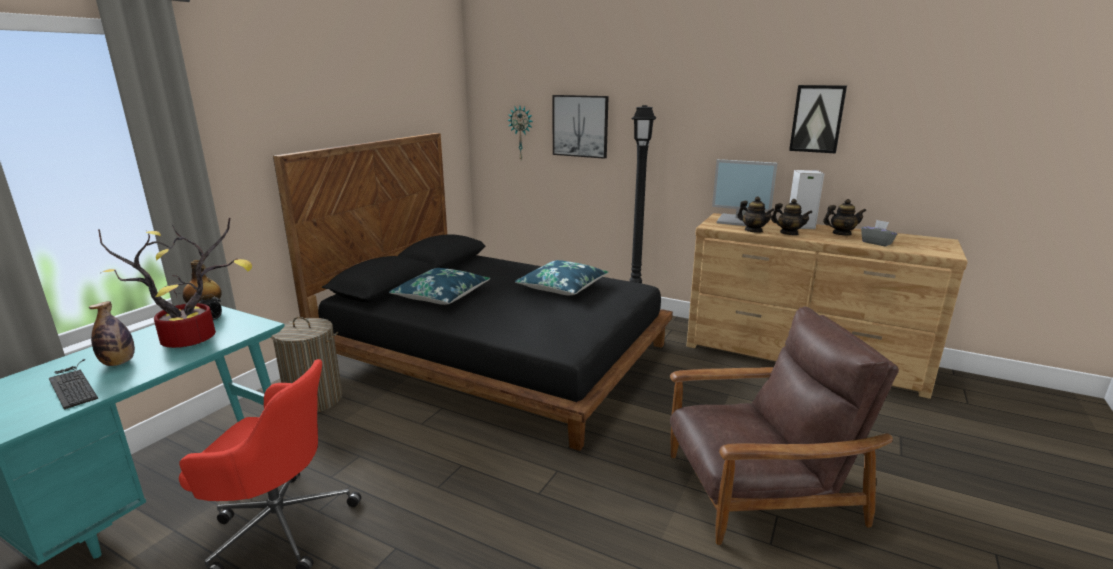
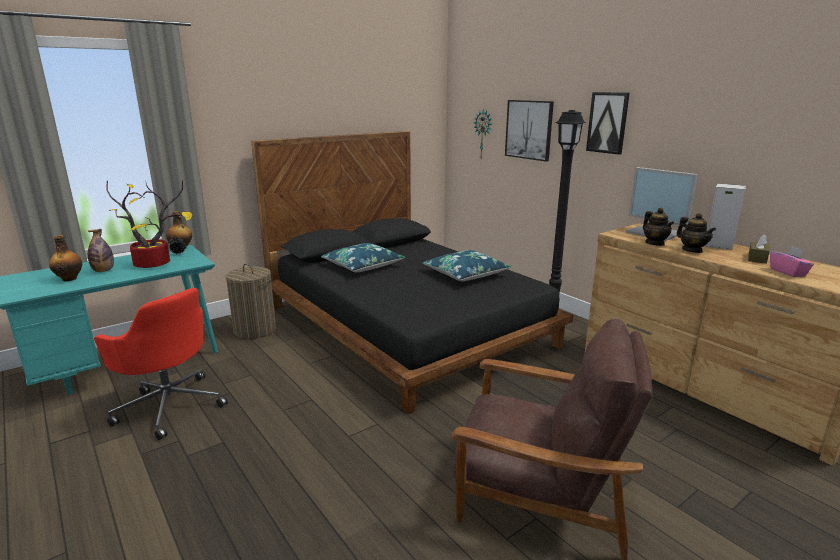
camera: 25 degrees right, 0 degrees up
(73, 385) = (70, 279): keyboard -> bottle
(817, 119) = (752, 128): picture -> picture (607, 122)
(841, 234) = (757, 258): teapot -> brown tissue box
(877, 243) = (788, 272): grey tissue box -> pink tissue box

